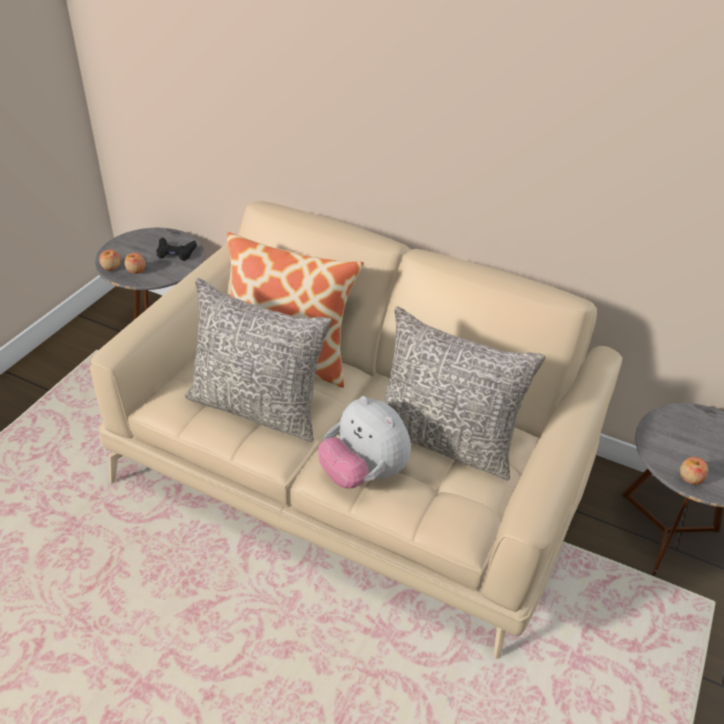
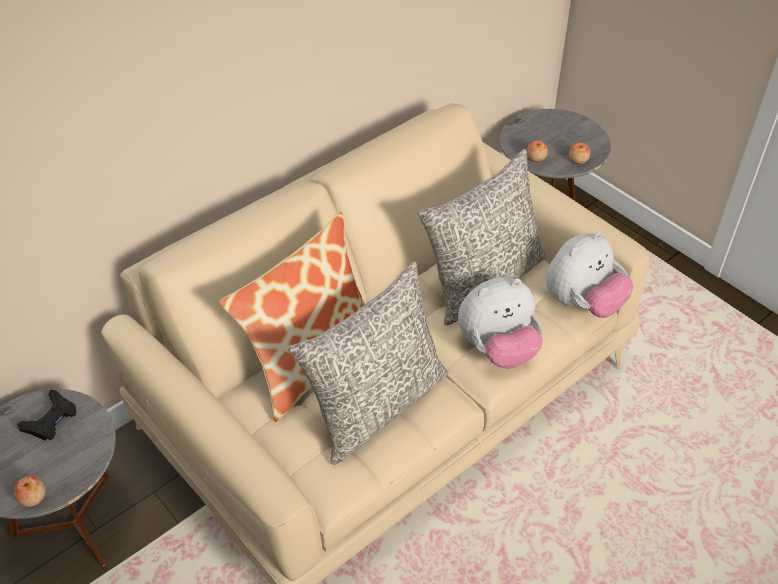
camera: 65 degrees left, 5 degrees up
(136, 270) = (61, 470): apple -> apple (536, 158)
(463, 528) = (582, 303): none -> plush toy

